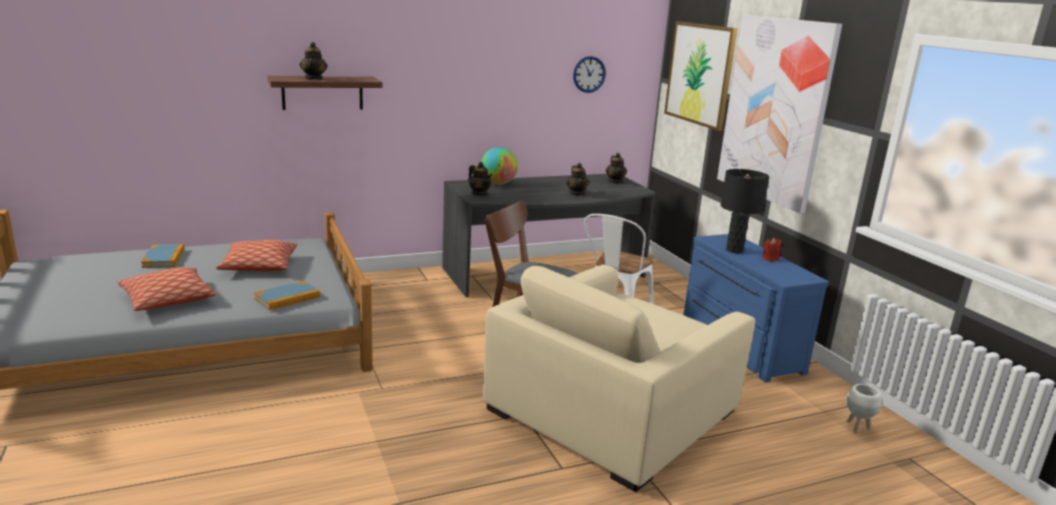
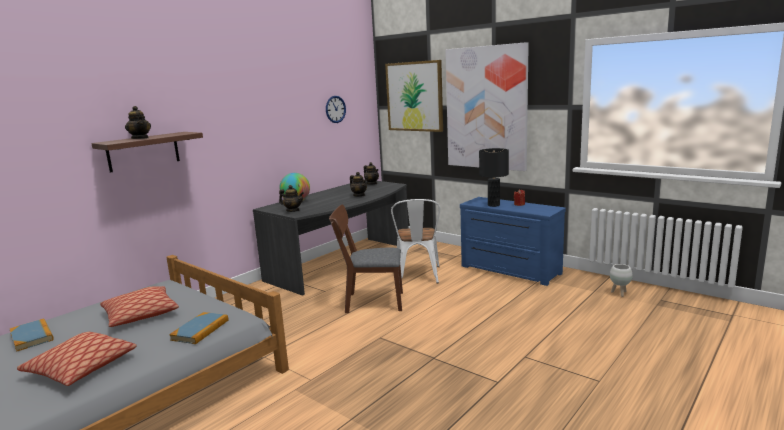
camera: 25 degrees left, 5 degrees down
(612, 409) = (484, 333): beige armchair -> none

